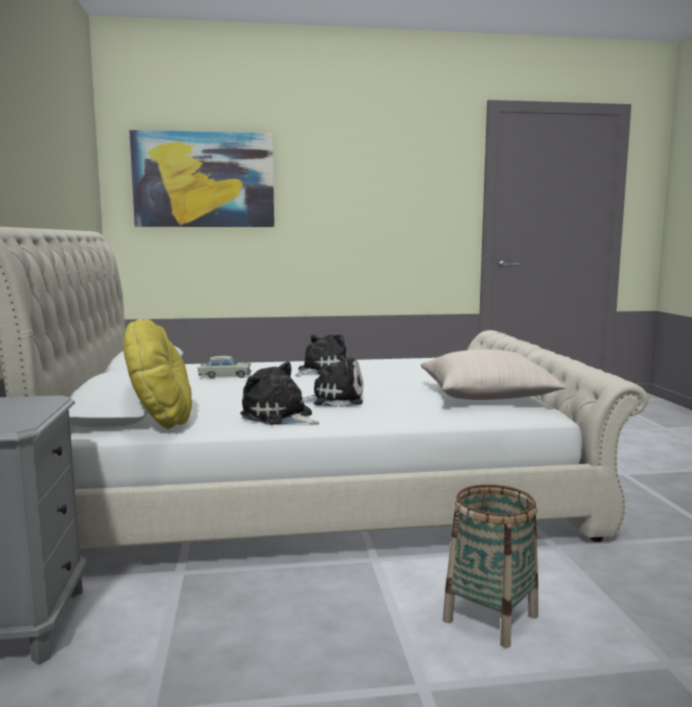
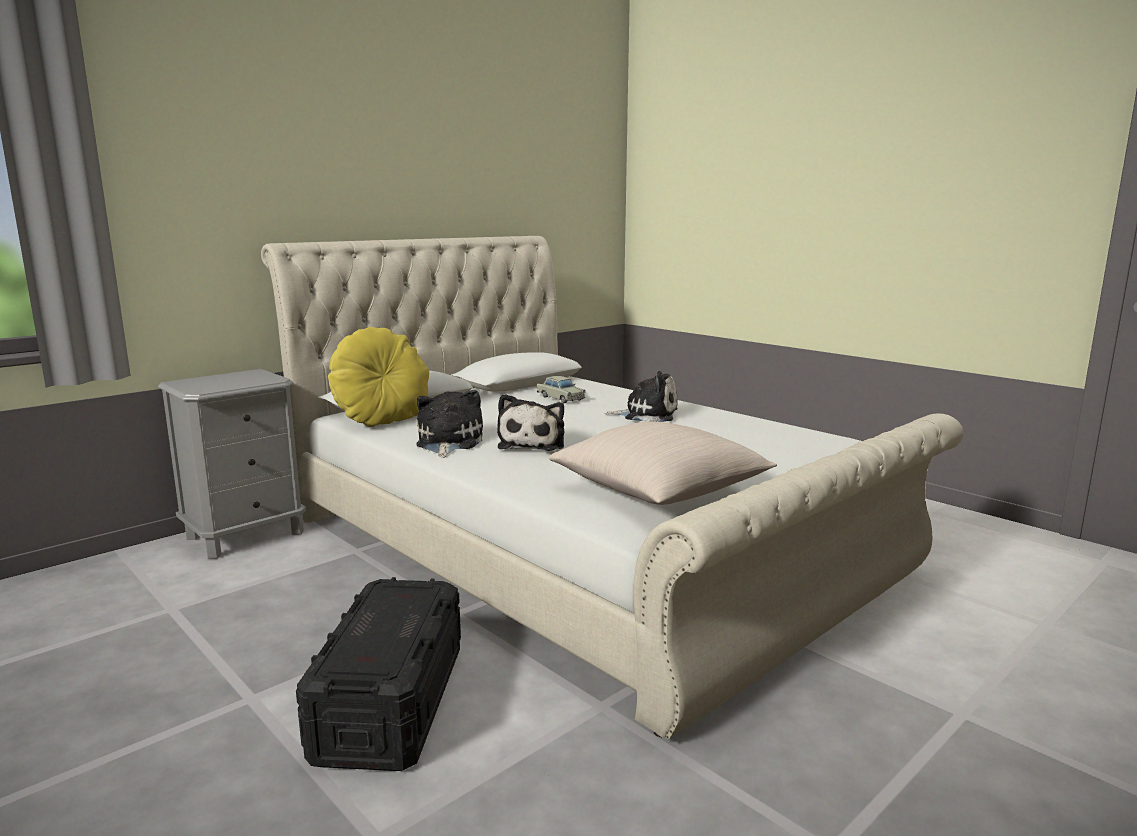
camera: 55 degrees right, 5 degrees up
(204, 180) = (712, 171): picture -> none
(333, 400) = (533, 443): plush toy -> plush toy turned 45 degrees clockwise
(490, 618) = (390, 703): basket -> black storage box

